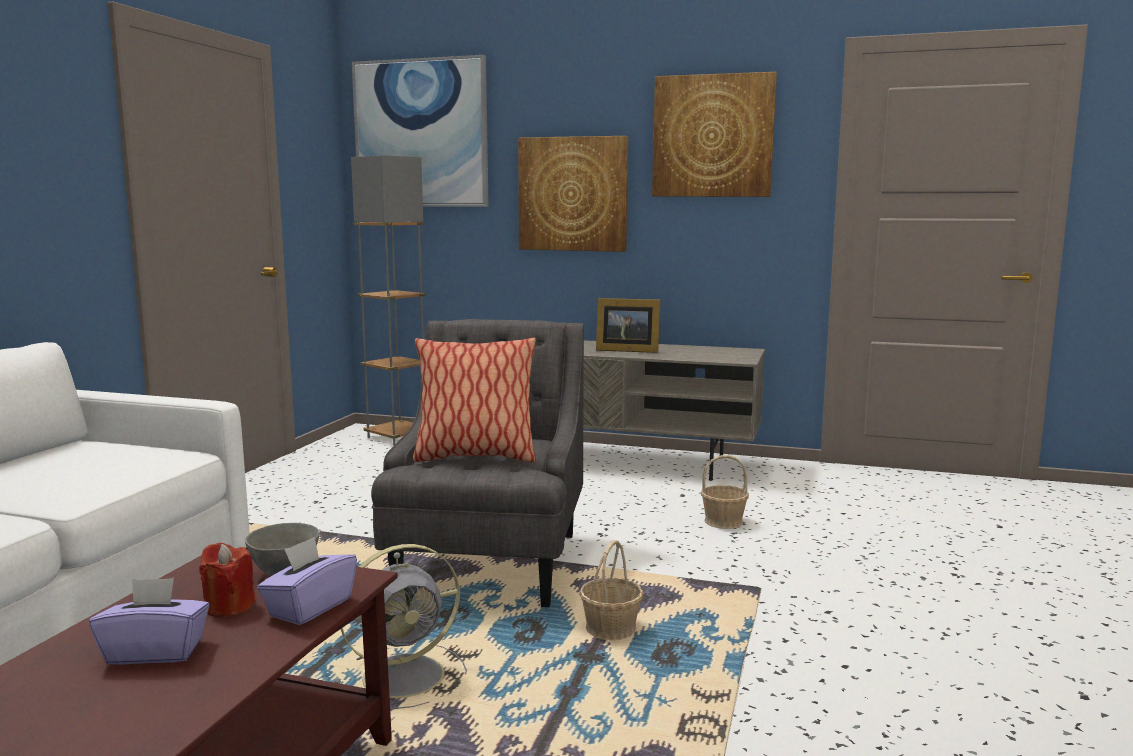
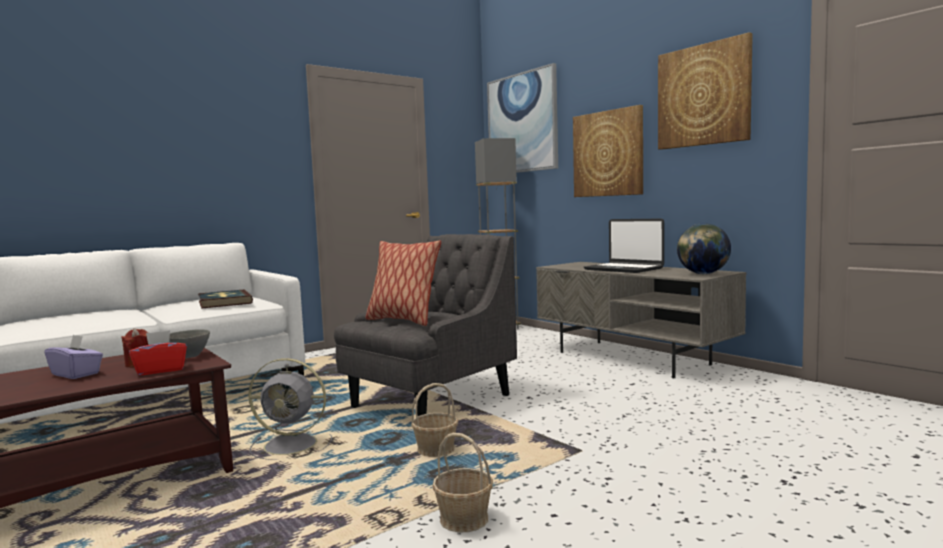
camera: 35 degrees right, 5 degrees down
(105, 461) = (224, 302): none -> book
(309, 607) = (161, 370): purple tissue box -> red tissue box
(626, 350) = (624, 269): picture frame -> laptop
(724, 521) = (633, 405): basket -> basket (464, 519)
(733, 354) = (703, 274): none -> globe

